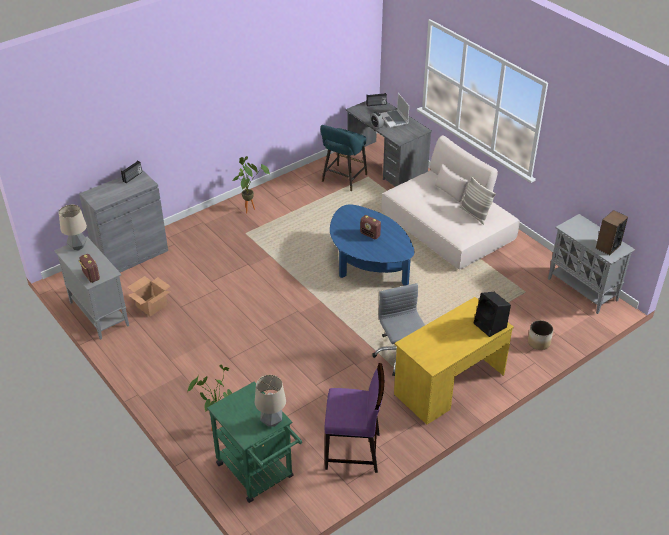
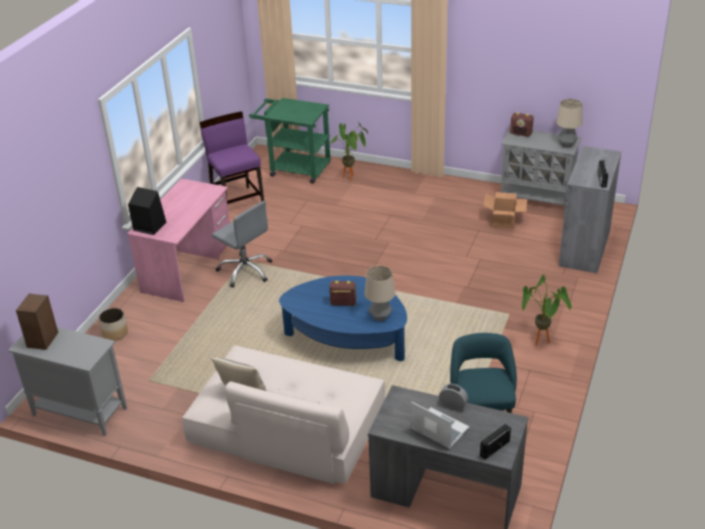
camera: 150 degrees right, 5 degrees down
(271, 422) = (276, 112): table lamp -> table lamp (380, 317)
(353, 451) = (238, 201): purple chair -> purple chair turned 90 degrees clockwise
(449, 384) = (188, 267): yellow desk -> pink desk

